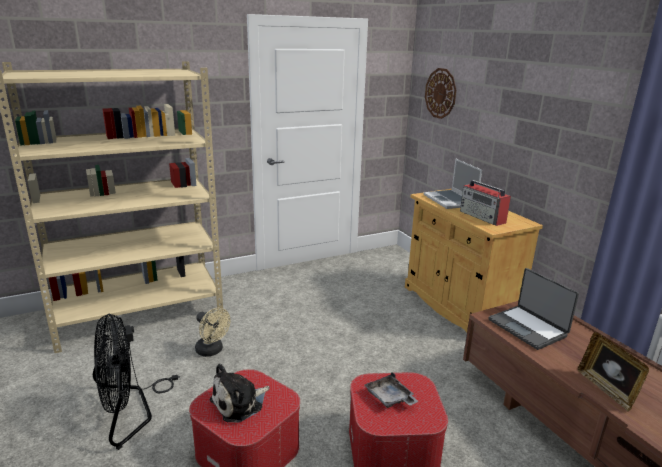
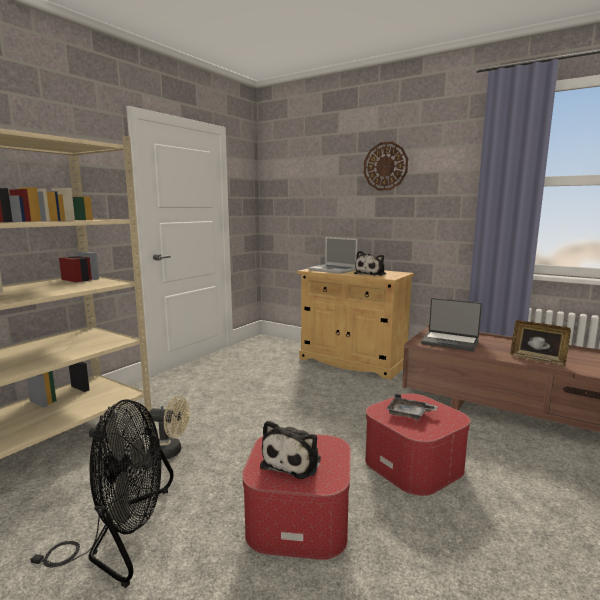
camera: 30 degrees left, 10 degrees down
(130, 406) = (121, 536): black fan -> black fan turned 120 degrees counterclockwise
(440, 93) = (294, 190): wall clock -> wall clock (385, 166)
(482, 217) = (371, 274): radio -> plush toy

